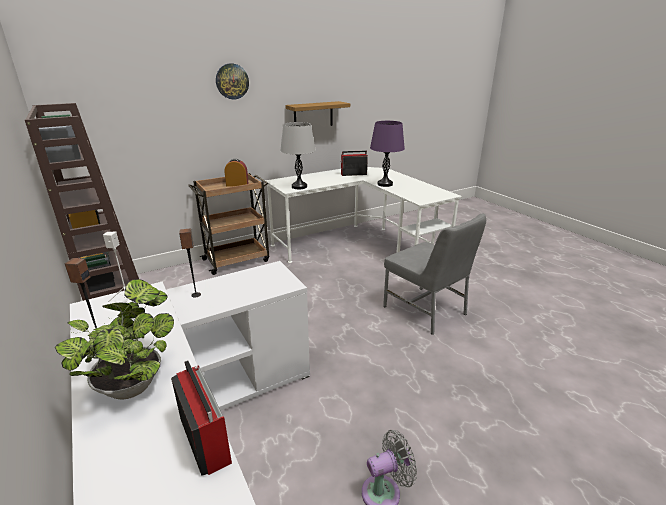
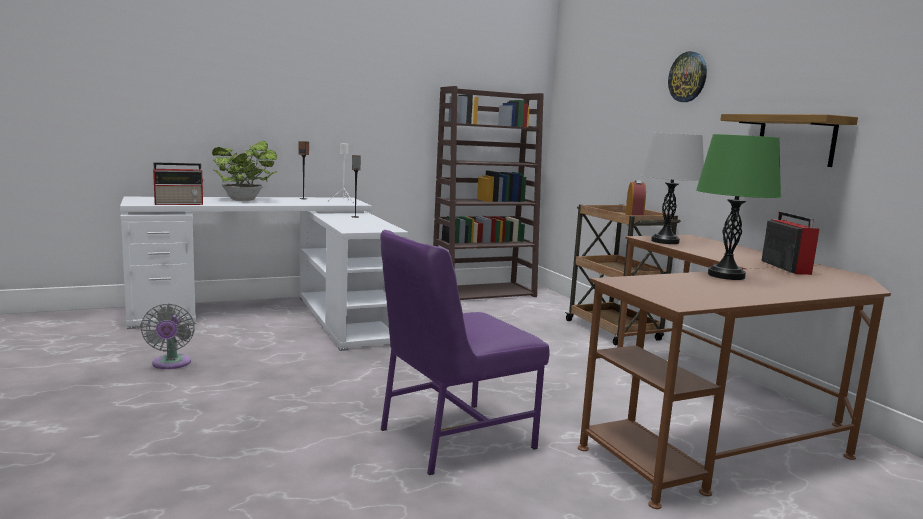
camera: 95 degrees right, 15 degrees down
(360, 246) = (715, 416): white desk -> brown desk
(385, 184) = (726, 275): purple table lamp -> green table lamp
(426, 310) = (453, 437): grey chair -> purple chair

